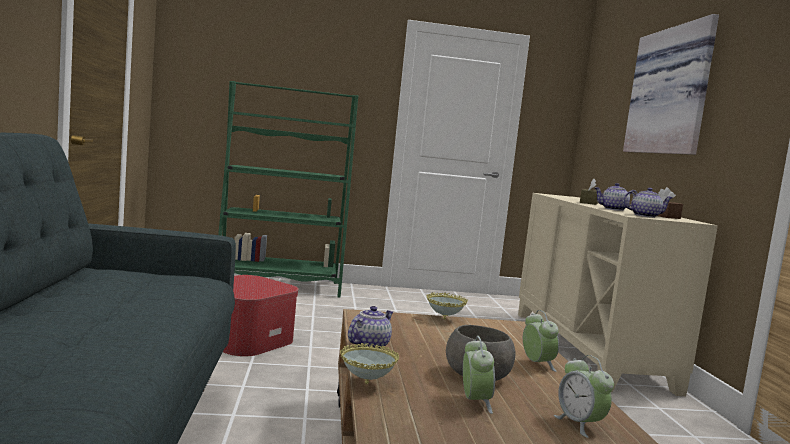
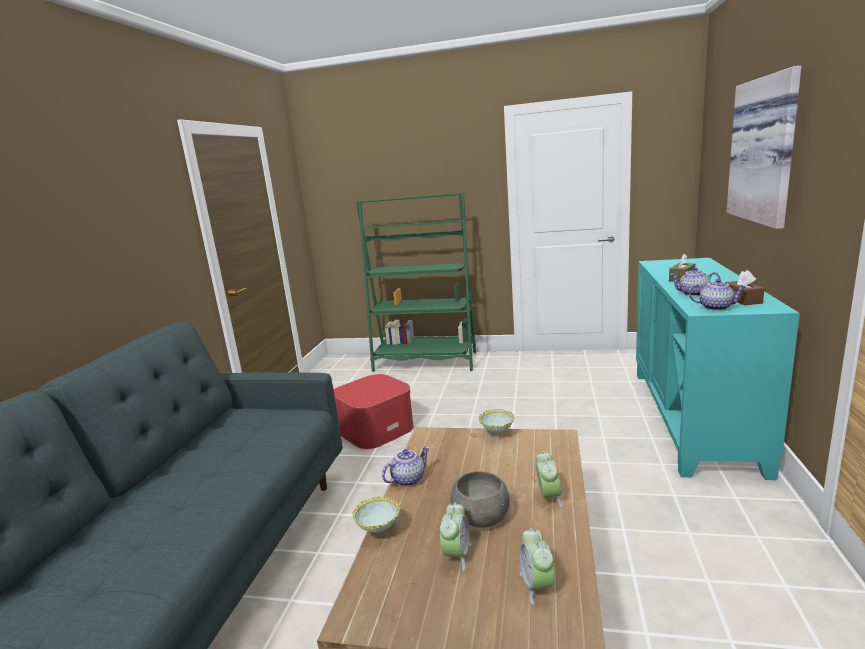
camera: 20 degrees right, 10 degrees up
(588, 349) = (694, 417): beige cabinet -> turquoise cabinet

